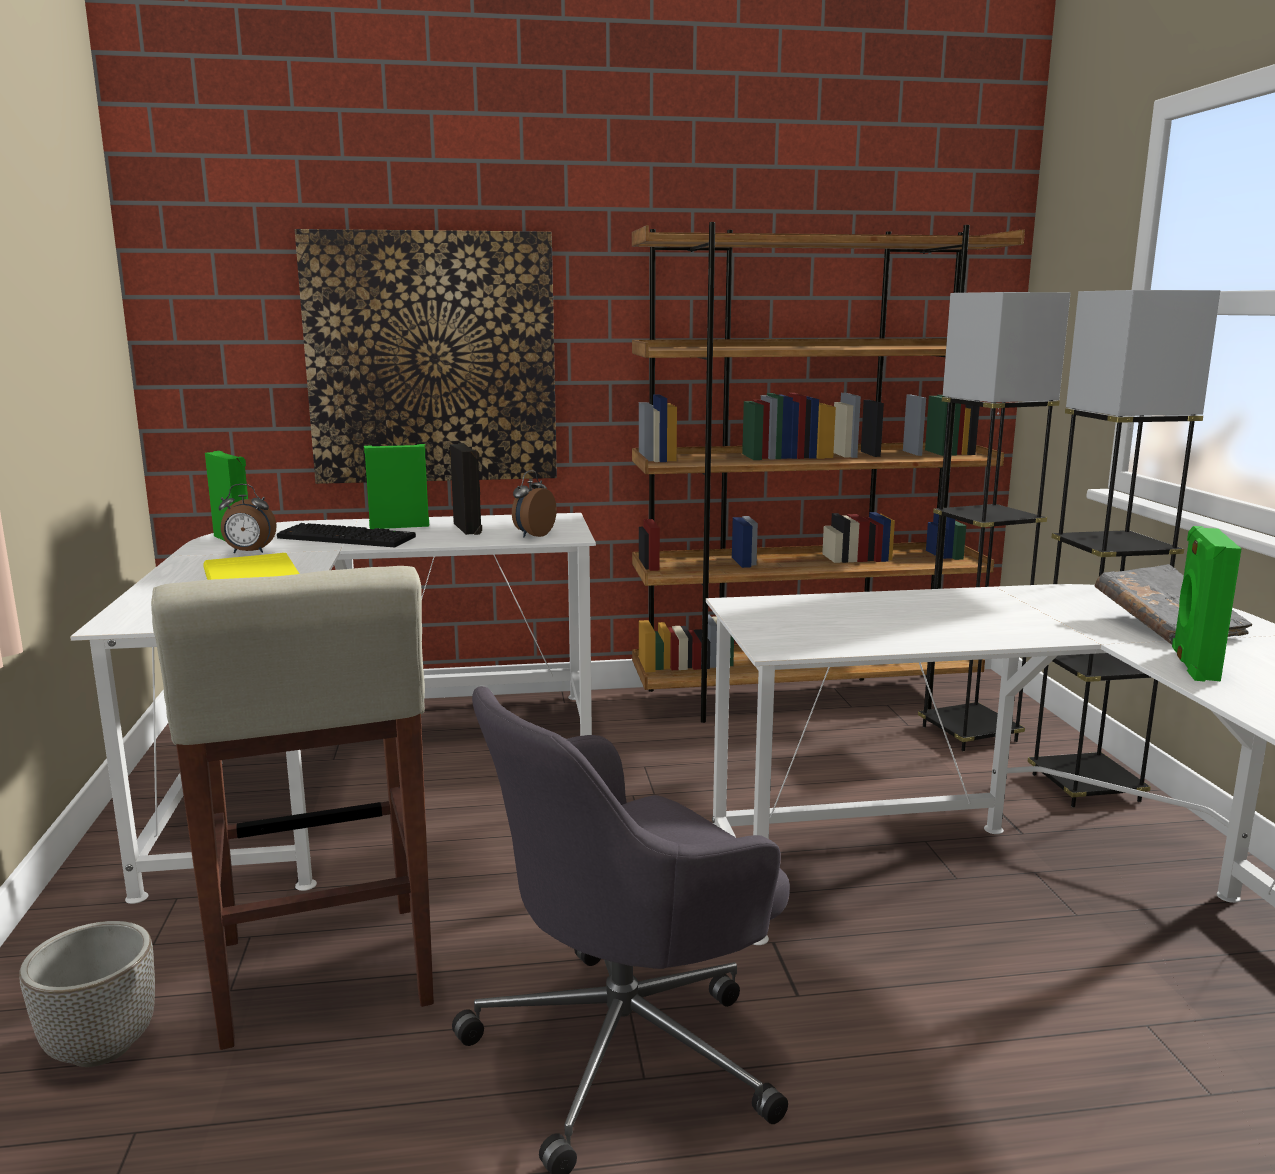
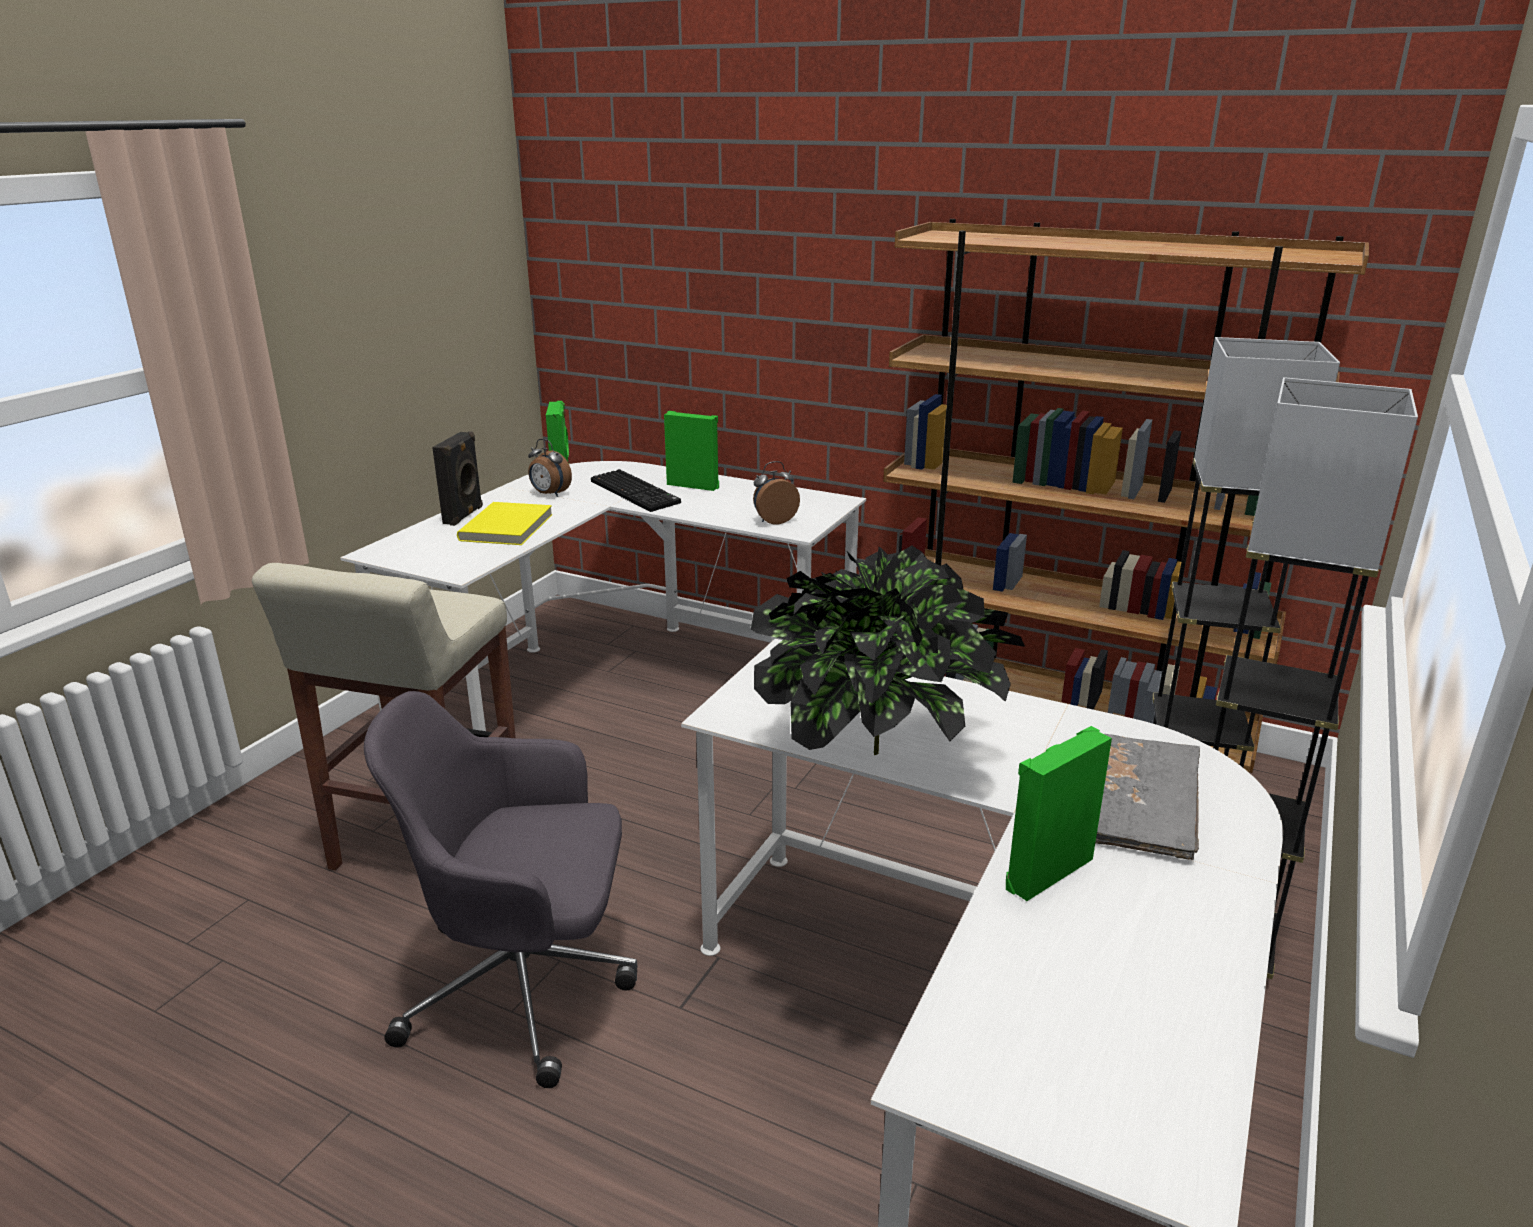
camera: 35 degrees right, 10 degrees up
(103, 1047) = (283, 839): planter -> none
(432, 358) = (747, 333): picture -> none
(469, 528) = (739, 500): black speaker -> black speaker (464, 515)
(950, 639) = (881, 756): none -> potted plant

